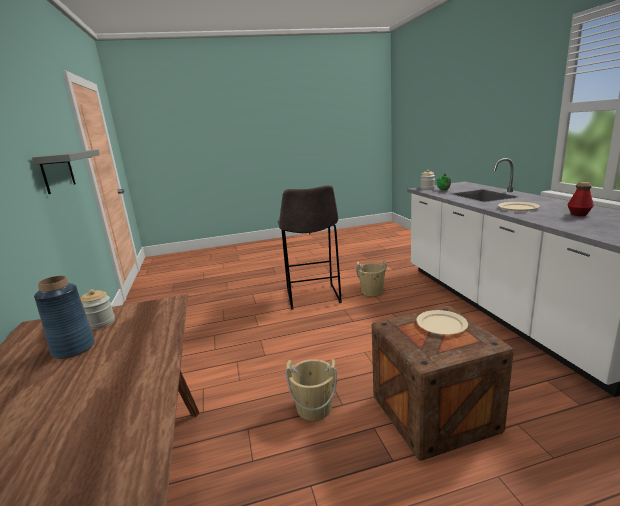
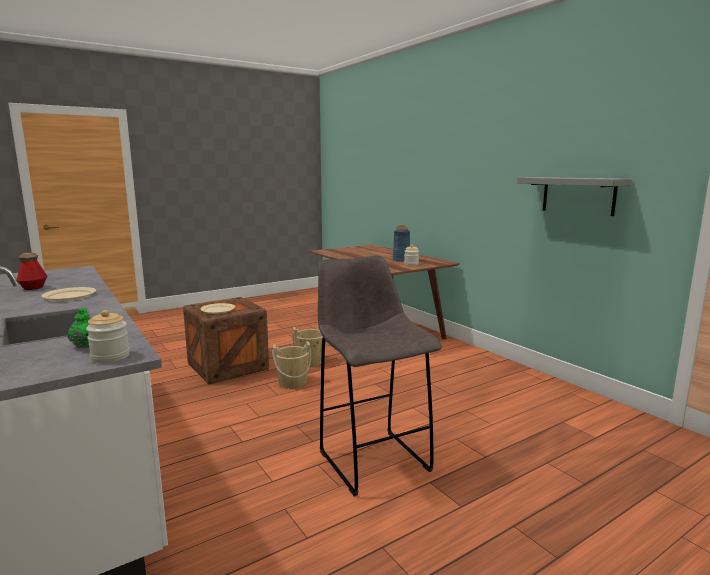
camera: 160 degrees right, 5 degrees down
(372, 291) = (271, 483): beige bucket -> beige bucket (292, 382)

